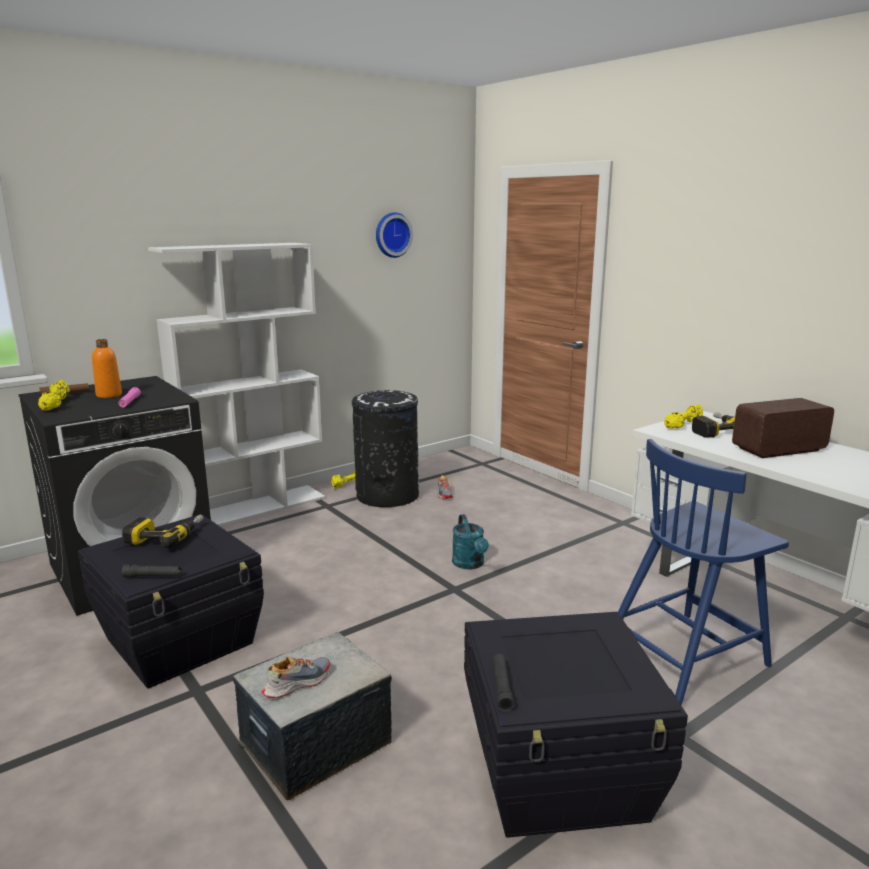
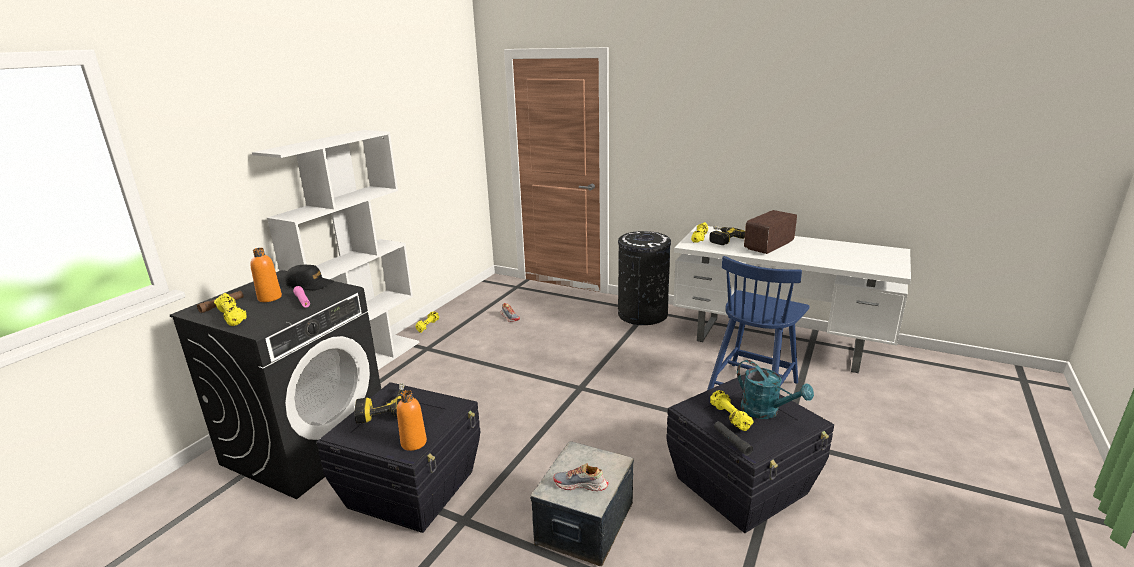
camera: 25 degrees left, 5 degrees up
(152, 576) = (413, 443): black flashlight -> orange bottle
(158, 390) = (310, 284): none -> black cap
(297, 683) = (581, 485): shoe -> shoe turned 105 degrees counterclockwise
(387, 495) = (467, 328): black trash can -> black trash can (642, 314)
(392, 235) = (429, 112): wall clock -> none
(470, 564) = (575, 367): turquoise watering can -> turquoise watering can (766, 411)
(532, 657) = (729, 417): none -> yellow dumbbell

